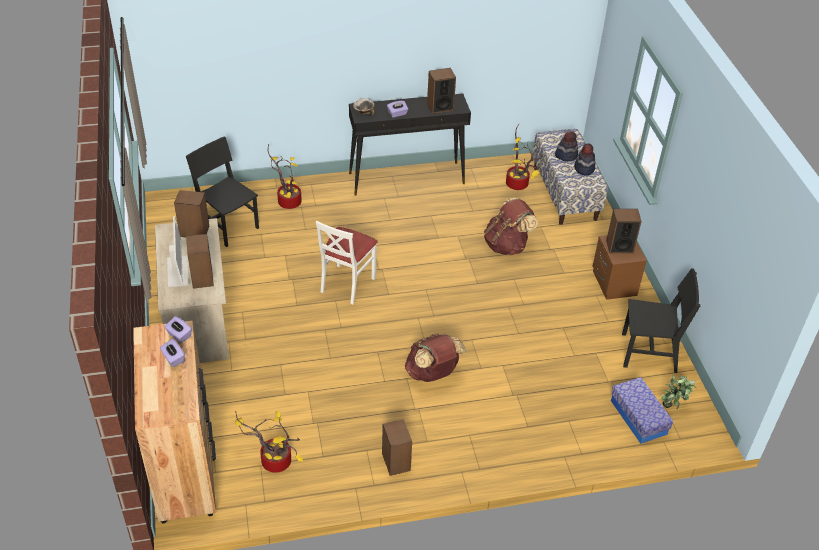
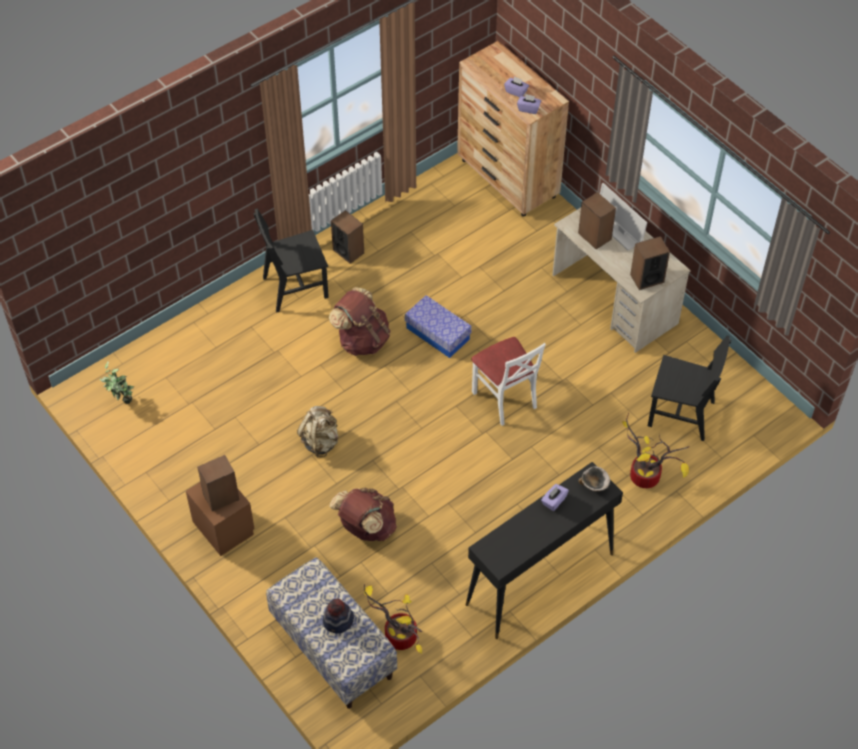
camera: 155 degrees right, 10 degrees up
(273, 462) = (446, 212): potted plant -> none
(347, 284) = (505, 399): white chair -> white chair turned 150 degrees clockwise
(440, 107) = (511, 538): speaker -> none
(511, 310) = (320, 441): none -> beige backpack
(584, 168) = (306, 607): hat -> none
(638, 417) = (152, 377): storage box -> storage box (438, 333)
(649, 353) = (160, 452): black chair -> black chair (295, 287)

